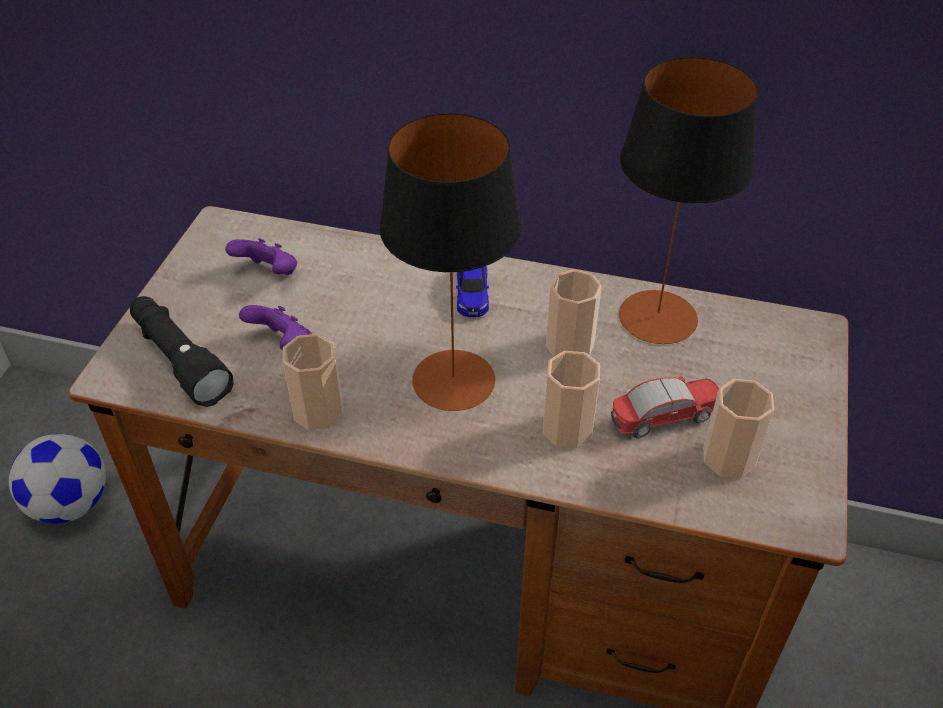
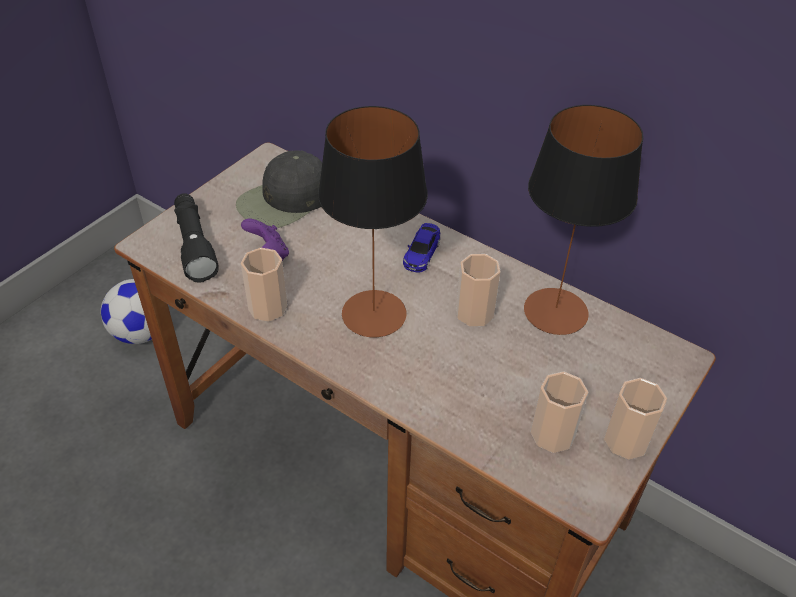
camera: 20 degrees right, 0 degrees up
(268, 273) = (284, 201): purple game controller -> black cap
(567, 428) = (439, 374): cup -> cup (626, 441)
(662, 418) = (516, 389): toy car -> none

